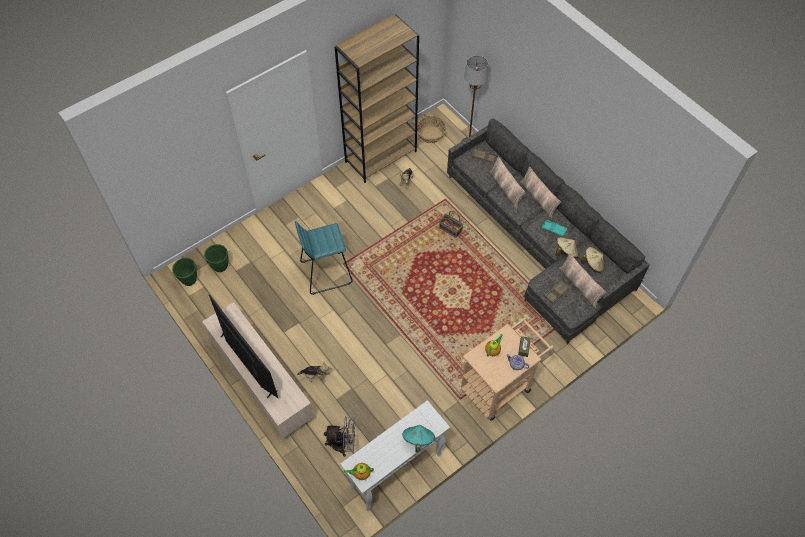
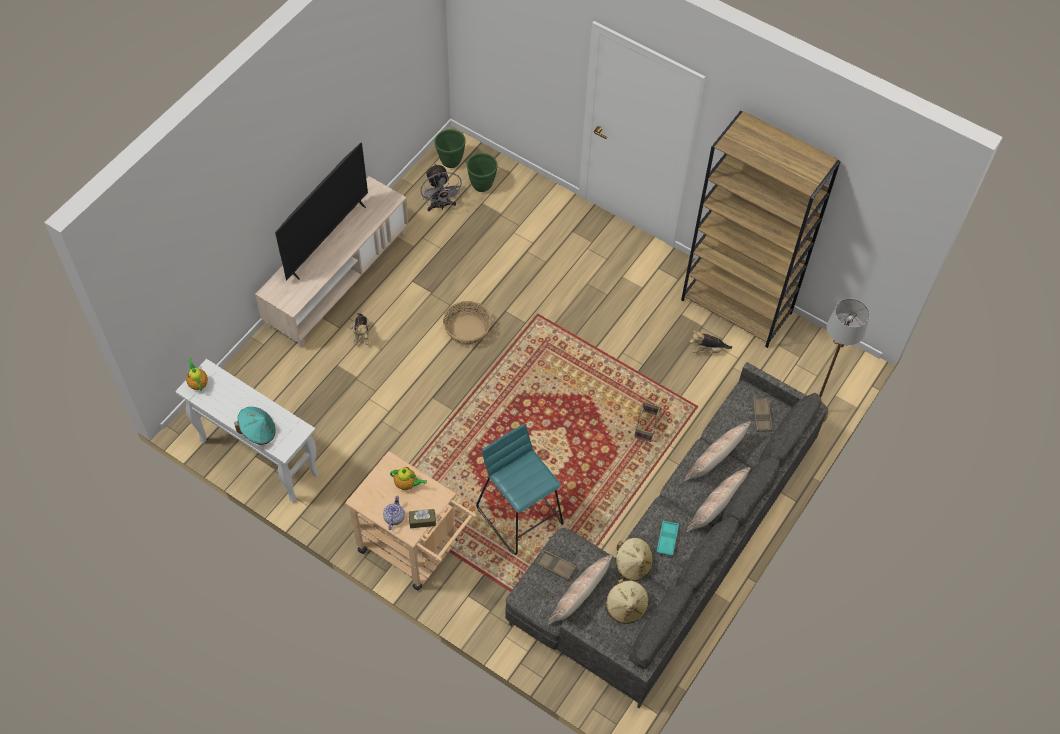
camera: 70 degrees right, 0 degrees up
(325, 272) = (516, 298): turquoise stool -> turquoise stool (520, 515)
(343, 444) = (278, 390): grey fan -> grey fan (441, 205)
(430, 134) = (808, 357): basket -> basket (467, 330)

